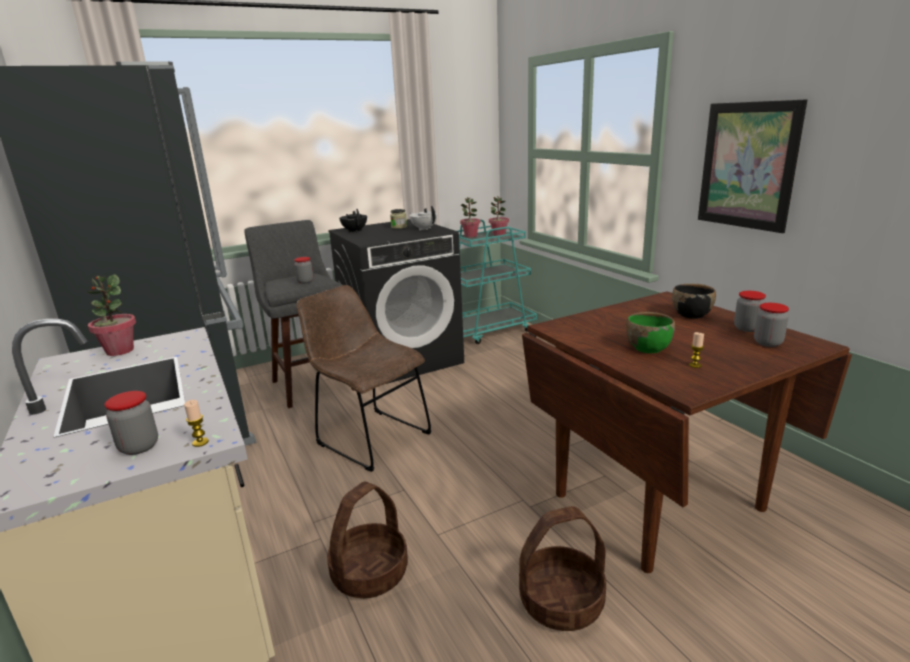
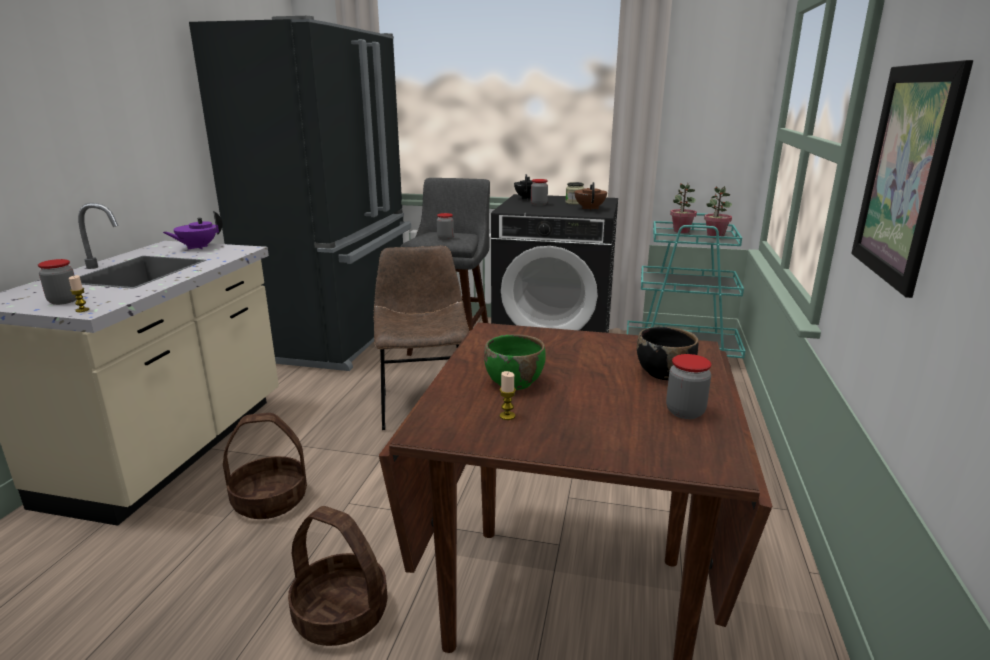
camera: 40 degrees right, 0 degrees up
(119, 351) = (197, 247): potted plant -> purple teapot
(424, 229) = (590, 208): white teapot -> brown teapot
(768, 343) = (659, 435): jar -> jar (539, 204)

